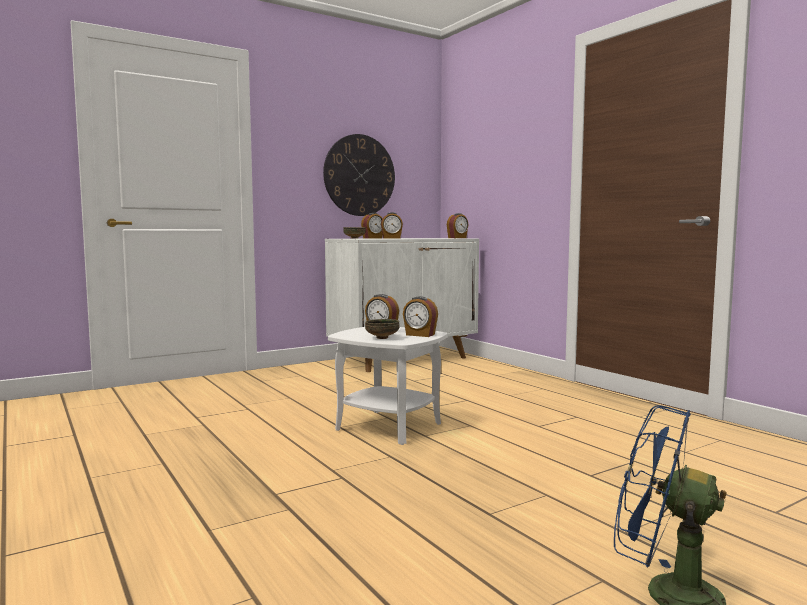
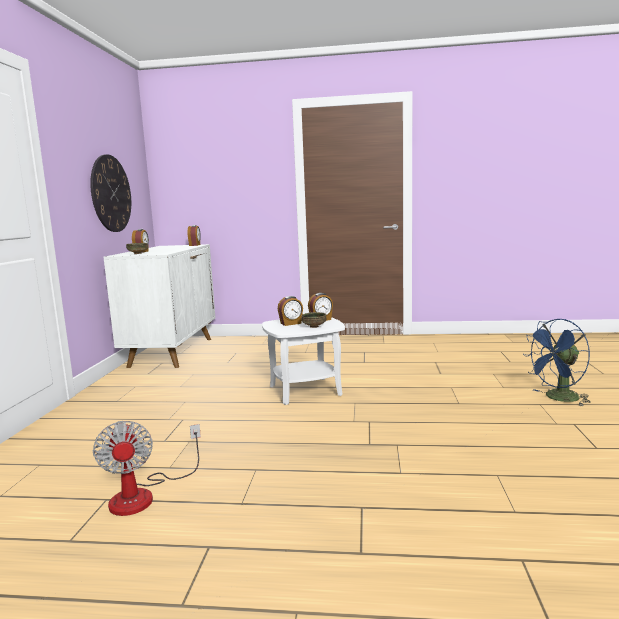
camera: 50 degrees left, 5 degrees up
(88, 442) = (144, 494): none -> fan
(391, 238) = (162, 250): alarm clock -> none

